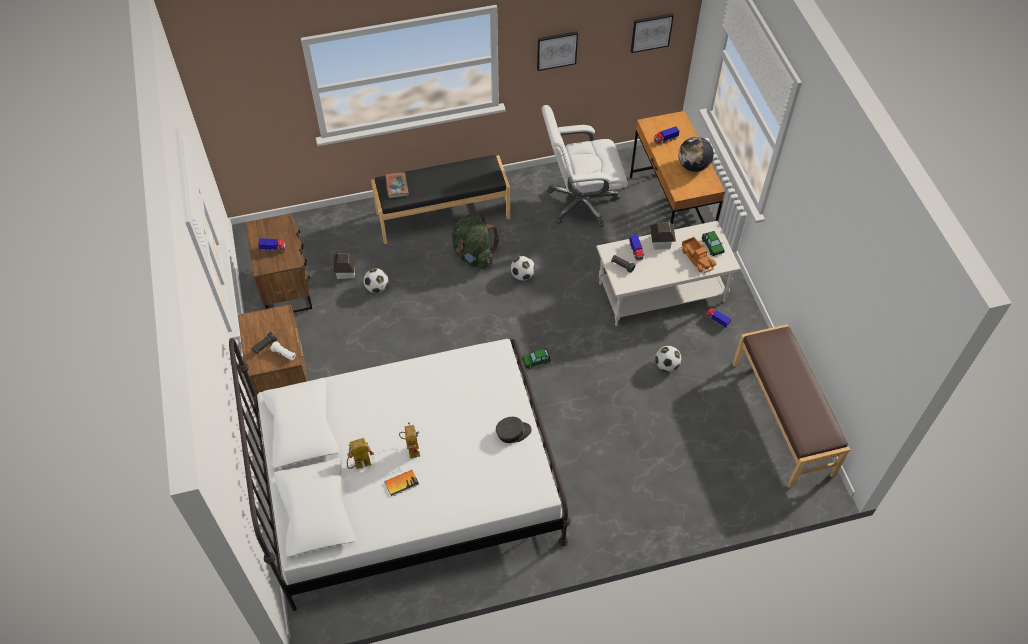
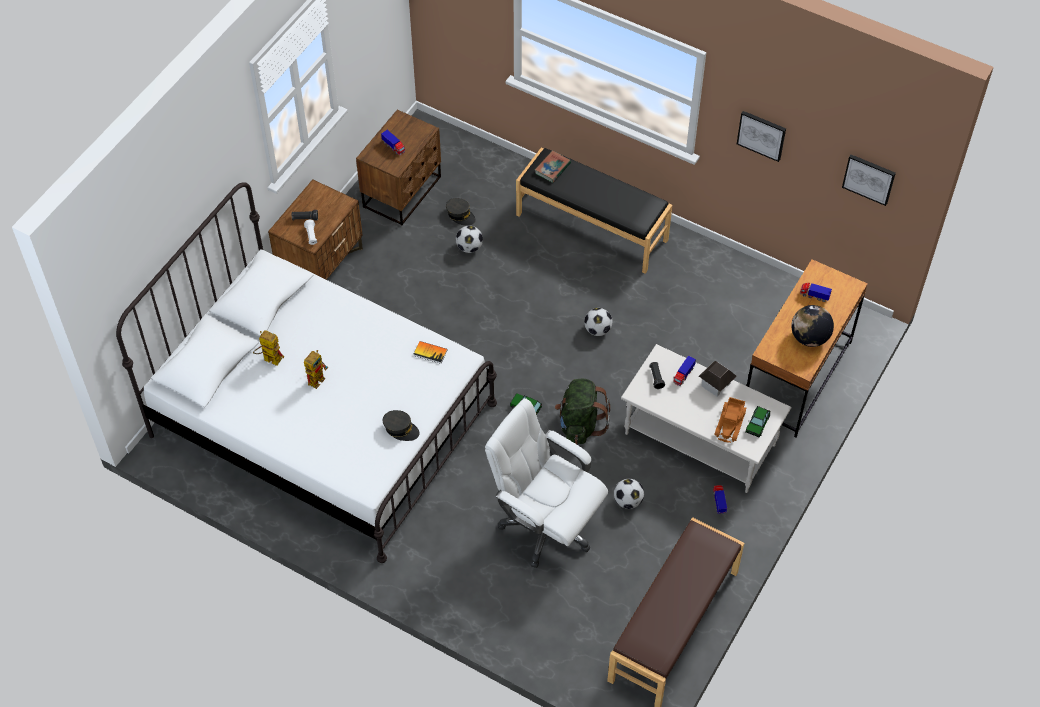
camera: 45 degrees right, 0 degrees up
(346, 271) = (460, 215): toy house -> grey cap
(401, 483) = (282, 397): book -> book (430, 353)
(474, 255) = (577, 282): green backpack -> green backpack (580, 424)
(581, 203) = (724, 307): white office chair -> white office chair (545, 525)

